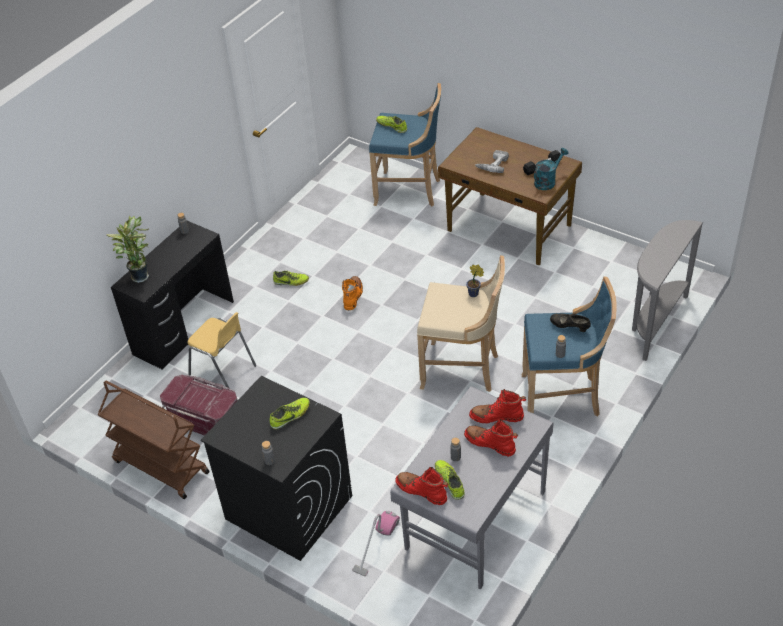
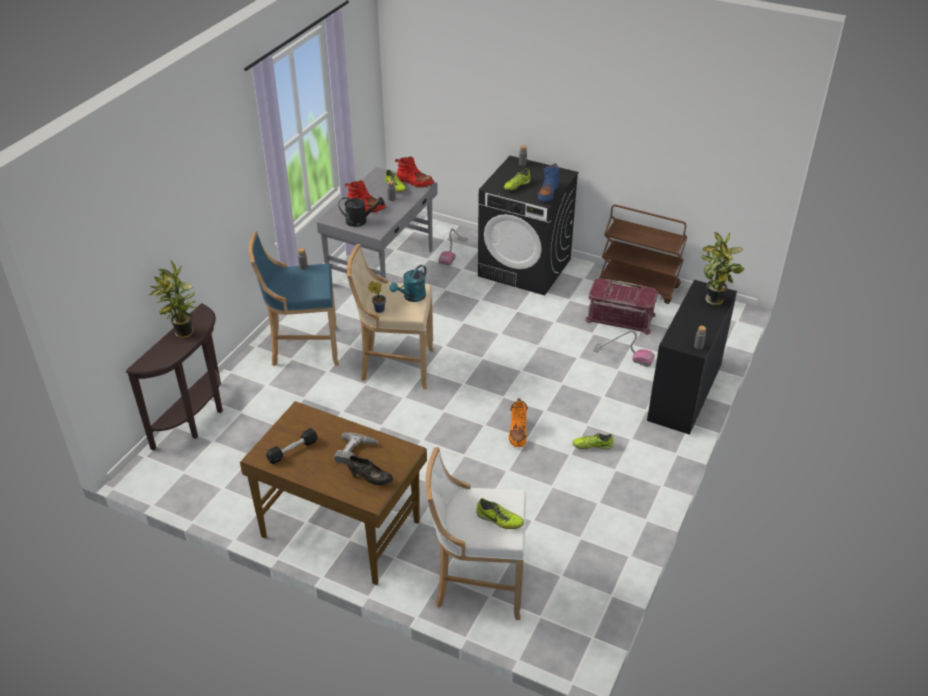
camera: 170 degrees right, 5 degrees down
(223, 370) = (623, 355): yellow chair -> vacuum cleaner
(255, 399) = (548, 193): none -> blue boot
(410, 191) = (476, 585): blue stool -> white stool
(496, 416) = (360, 221): red boot -> black watering can
(547, 181) = (288, 430): turquoise watering can -> turquoise watering can (411, 297)
(569, 327) = (291, 287): black shoe -> black shoe (370, 479)
(654, 323) = (197, 419): grey console table -> brown console table
(663, 253) = (183, 334): none -> potted plant

